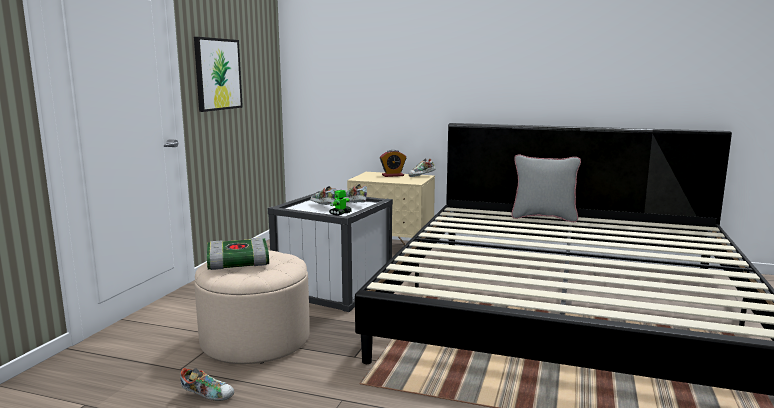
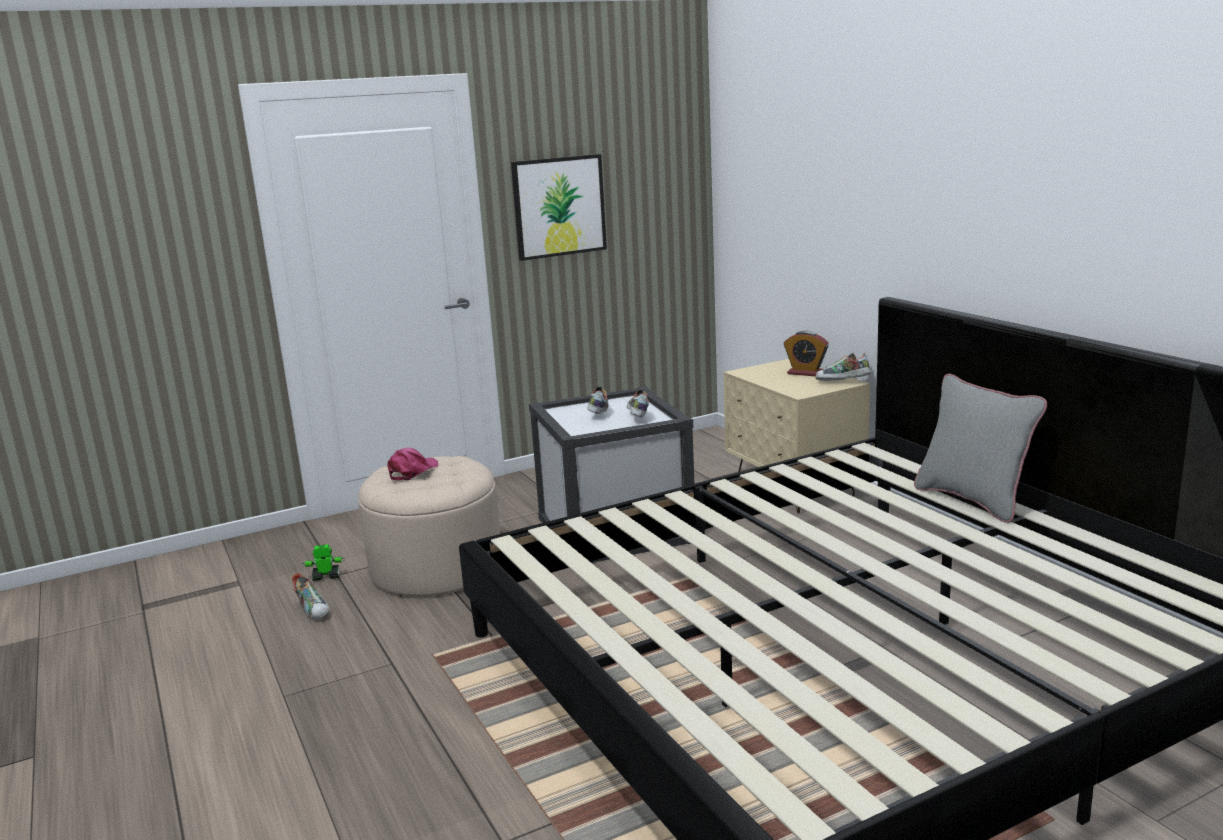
camera: 45 degrees right, 5 degrees up
(237, 263) = (412, 471): book -> pink cap
(340, 213) = (587, 430): toy robot -> toy robot (326, 577)

